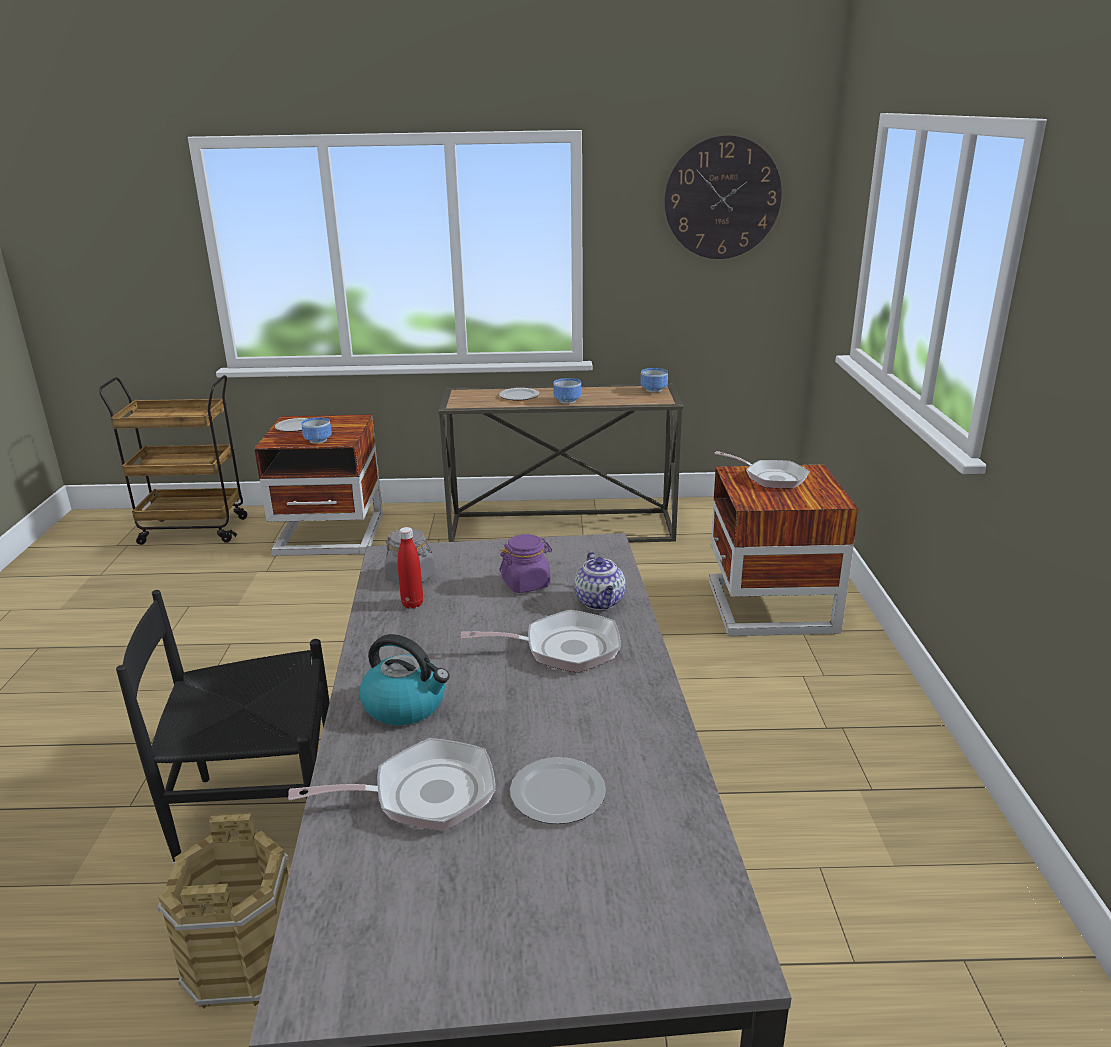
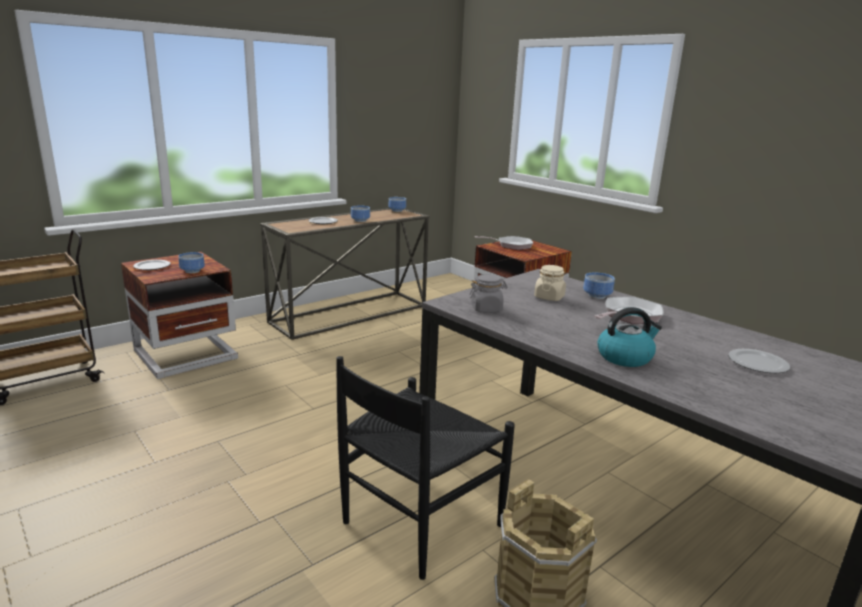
camera: 40 degrees left, 5 degrees down
(412, 604) = (518, 319): red bottle -> none
(424, 794) = (719, 384): frying pan -> none
(526, 584) = (549, 297): purple jar -> beige jar
(600, 602) = (598, 296): teapot -> bowl
(722, 198) = (411, 89): wall clock -> none

